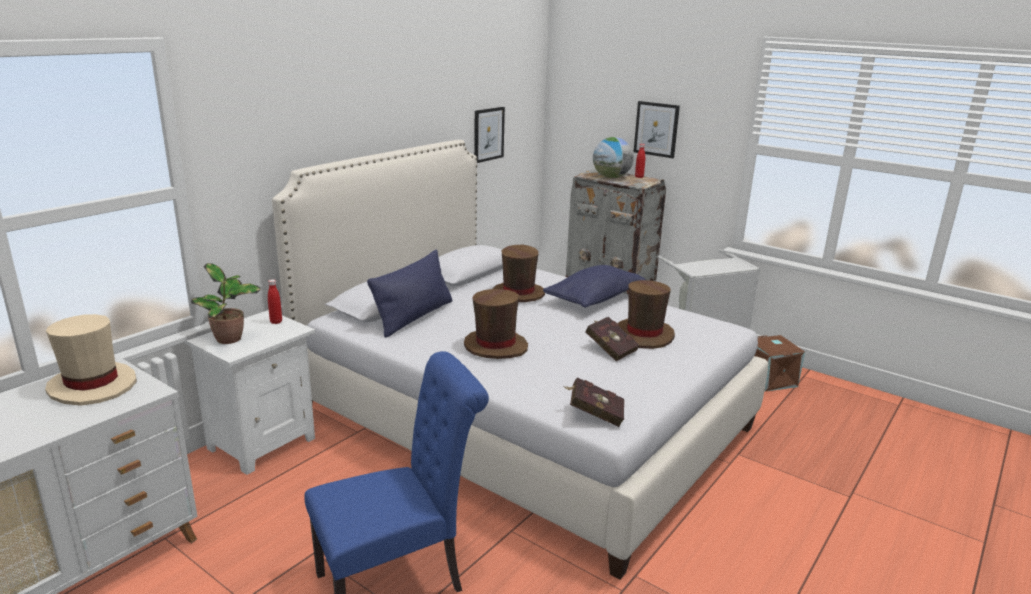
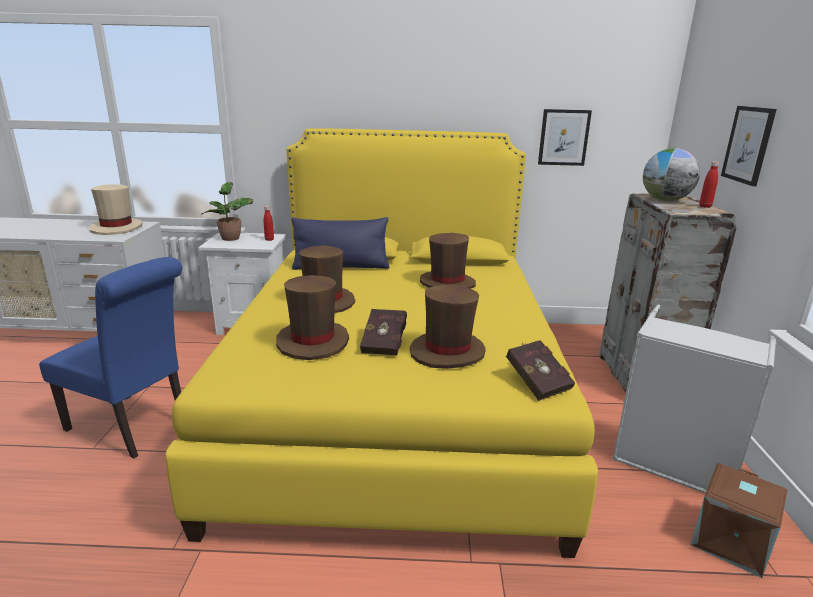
camera: 55 degrees right, 0 degrees up
(521, 419) = (393, 399): white bed -> yellow bed
(581, 371) = (313, 342): none -> brown hat
(593, 414) = (231, 369): red book -> red book (536, 382)
(594, 299) = (495, 311): blue pillow -> none

